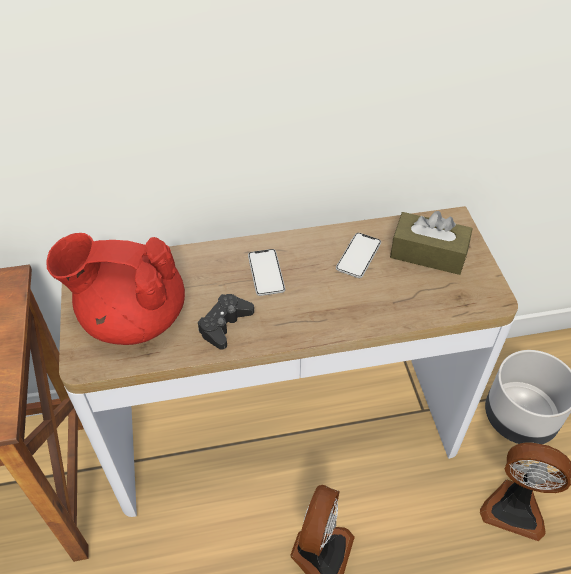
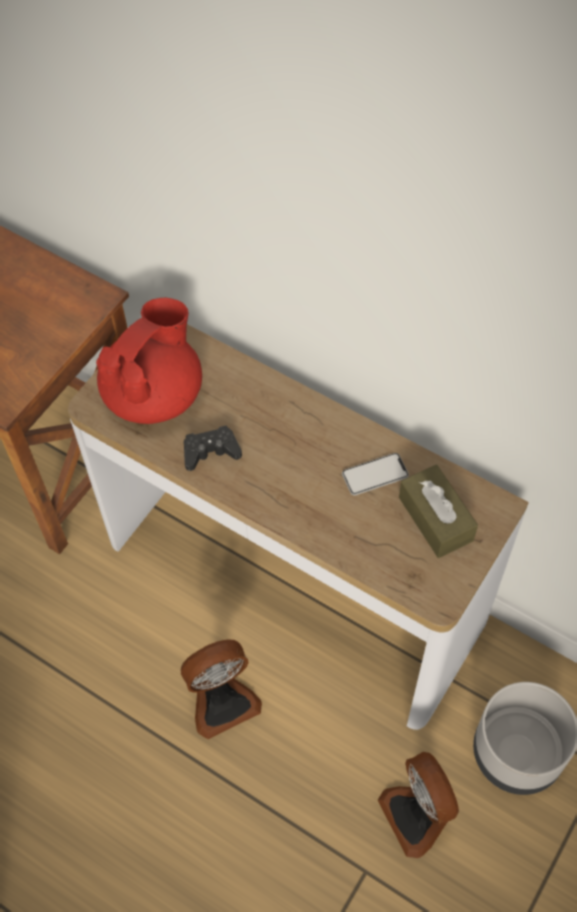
camera: 45 degrees right, 10 degrees up
(132, 317) = (155, 394): red teapot -> red teapot turned 75 degrees clockwise
(266, 273) = (285, 432): phone -> none

